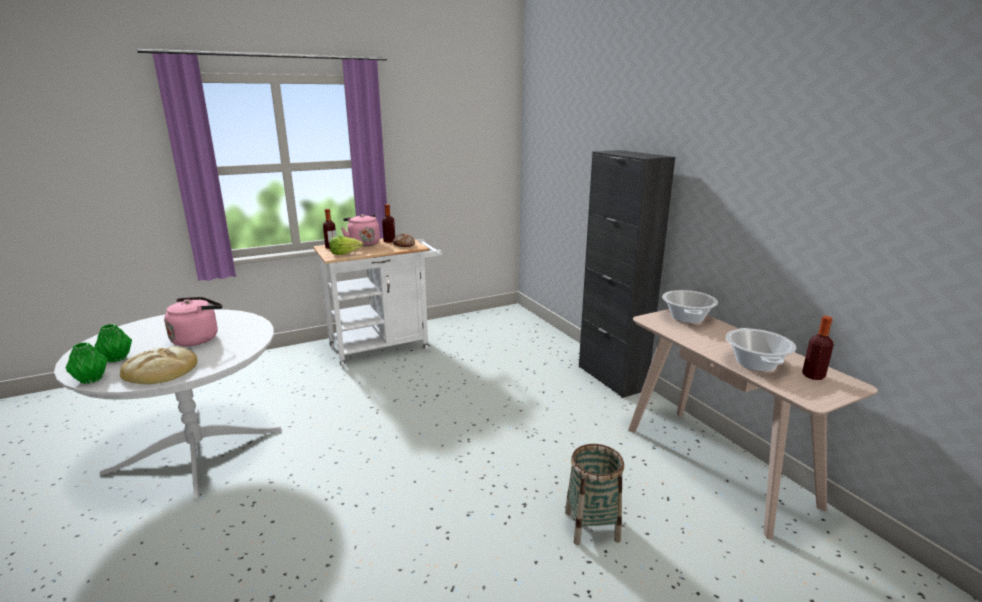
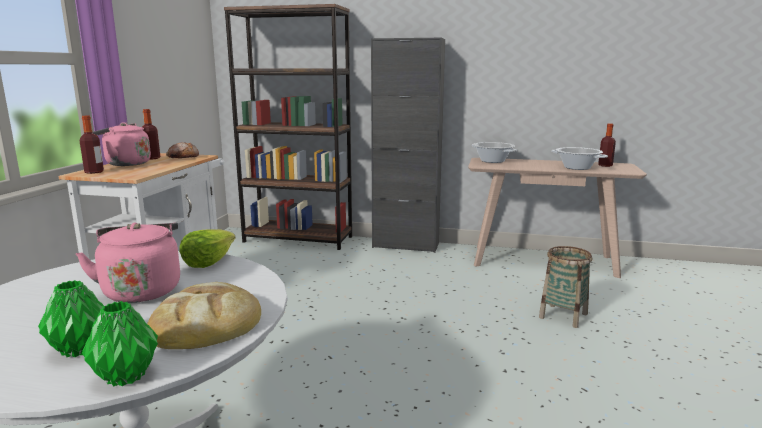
camera: 50 degrees left, 5 degrees down
(345, 253) = (138, 172): lettuce -> lettuce (208, 262)
(540, 334) = (298, 239): none -> brown bookcase

